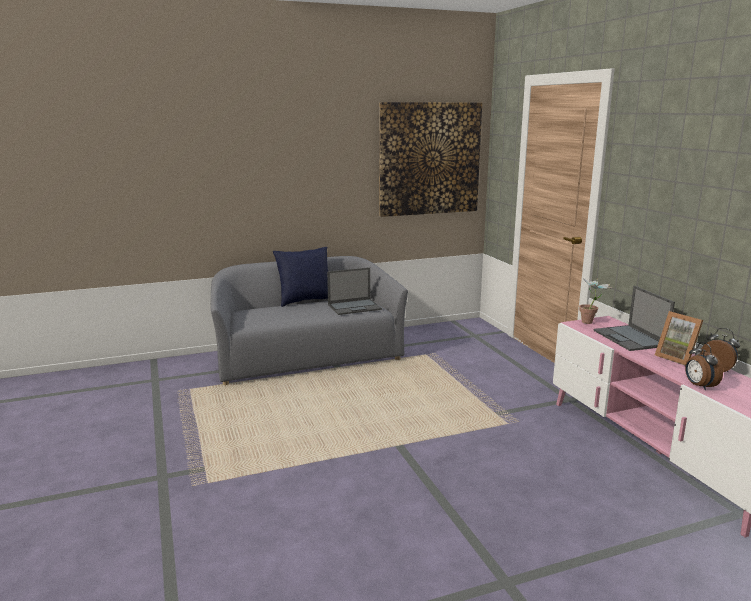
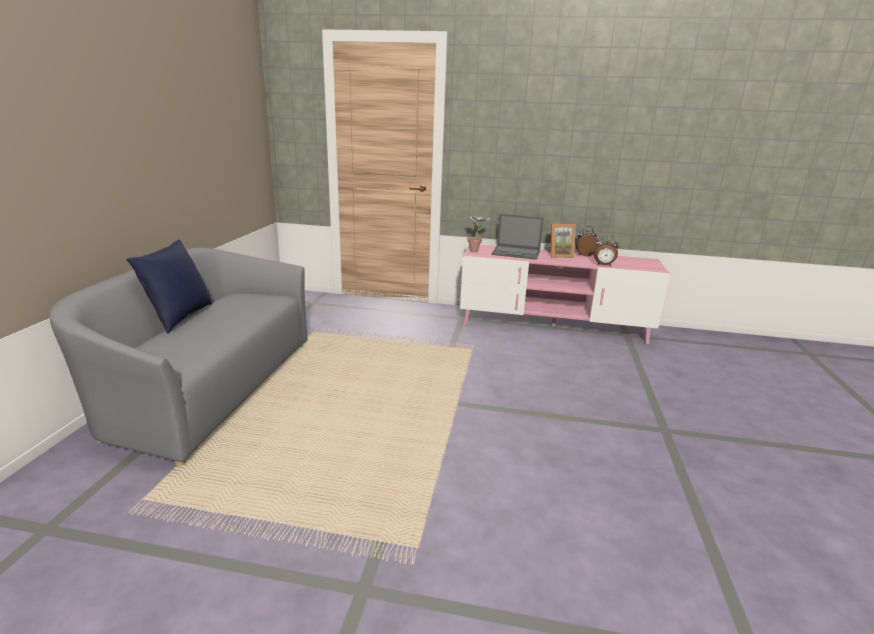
camera: 60 degrees left, 5 degrees up
(355, 307) = (254, 303): laptop -> none
(429, 159) = (231, 119): picture -> none

